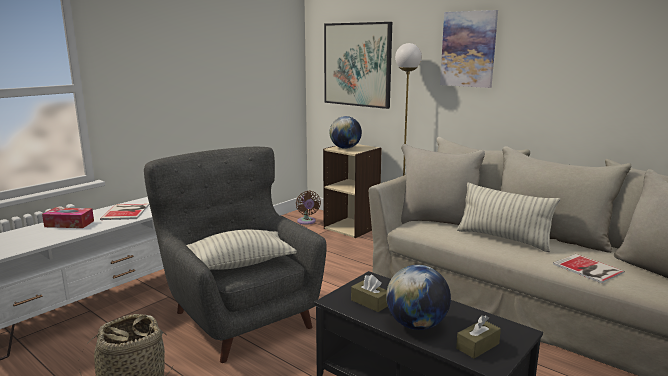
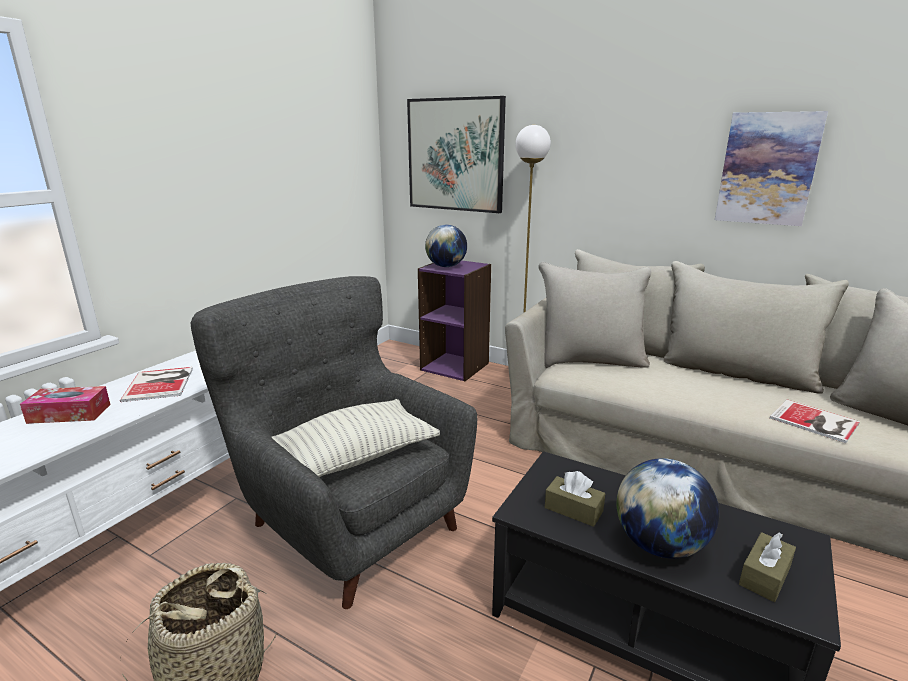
camera: 10 degrees left, 5 degrees up
(307, 222) = (395, 362): brown fan -> none
(352, 227) = (455, 366): beige bookcase -> purple bookcase
(468, 49) = (614, 133): picture -> picture (767, 169)
(503, 239) = (686, 383): pillow -> none

